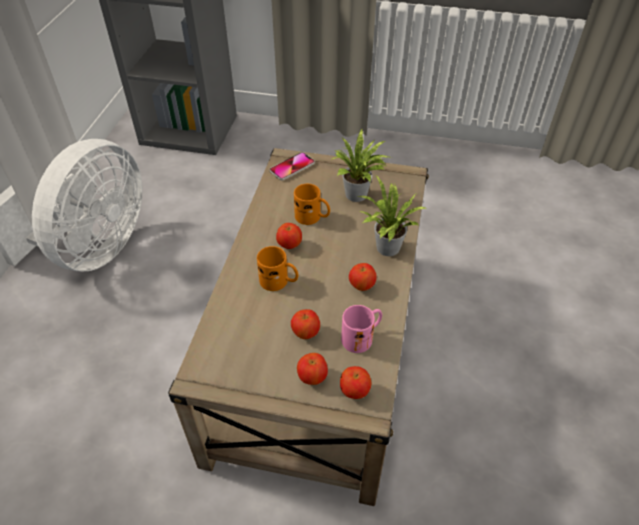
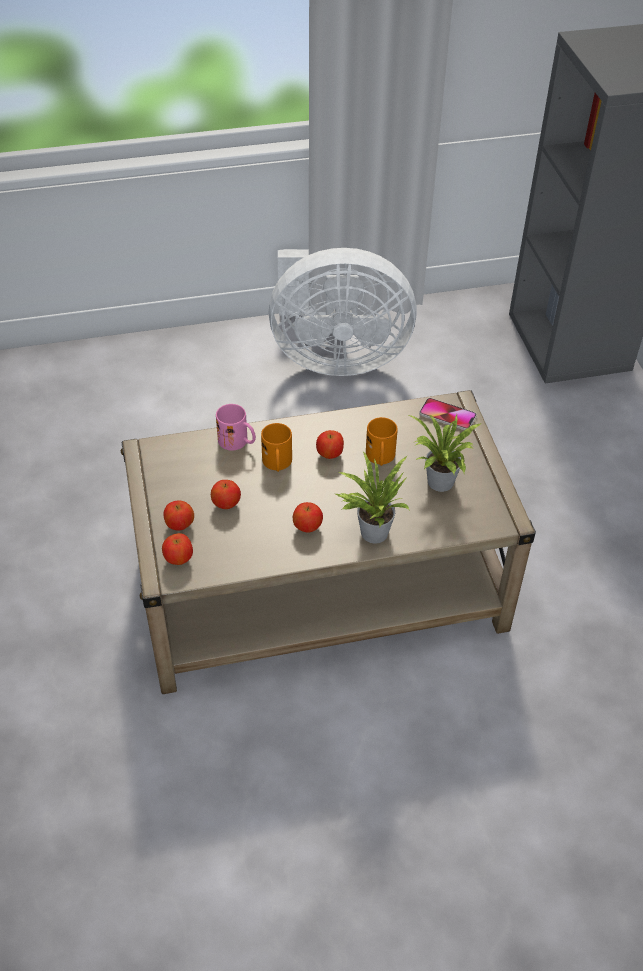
camera: 65 degrees right, 0 degrees up
(362, 336) = (243, 546): pink mug -> pink mug (238, 442)

